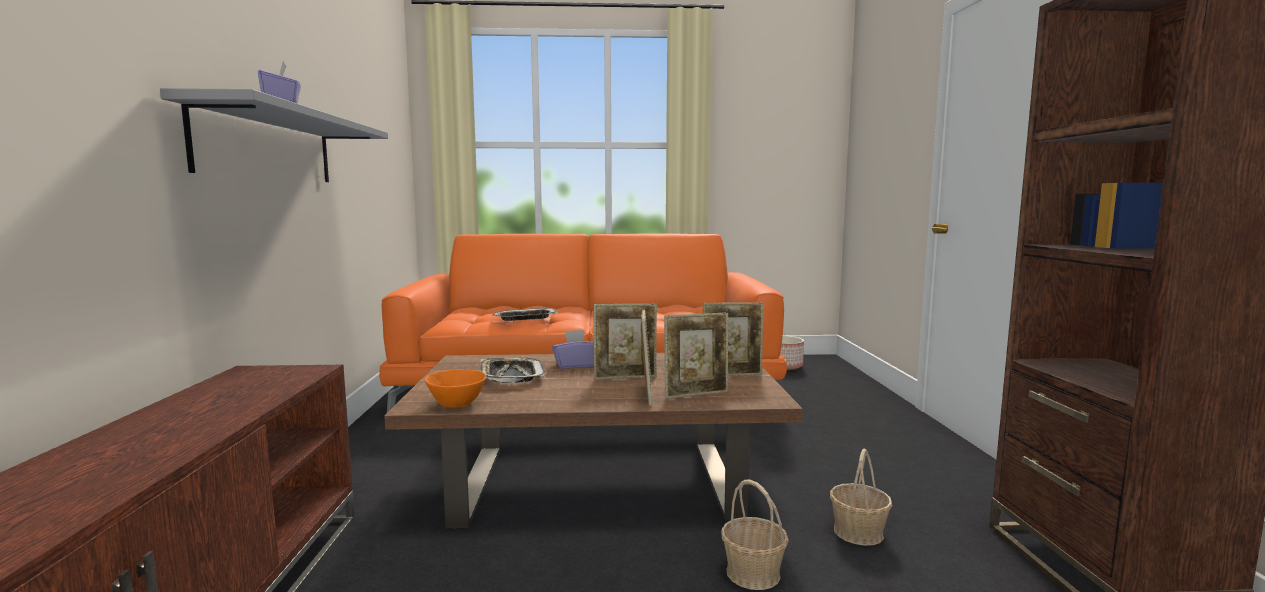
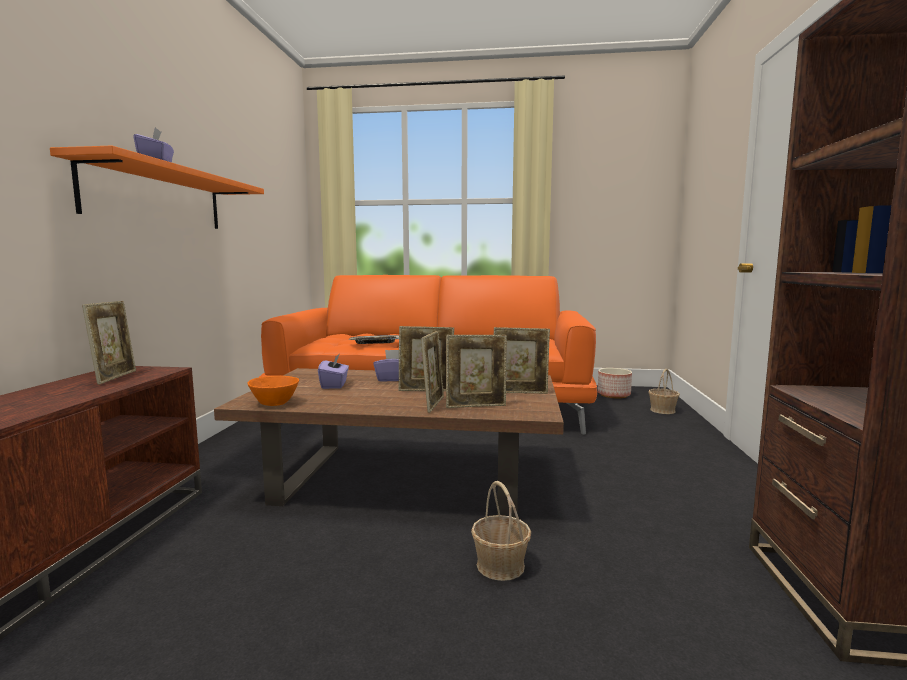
camera: 10 degrees right, 0 degrees up
(256, 383) = (115, 377): none -> picture frame
(269, 147) = (157, 198): grey shelf -> orange shelf
(511, 376) = (334, 385): tray -> purple tissue box
(858, 532) = (615, 540): basket -> basket (662, 410)

